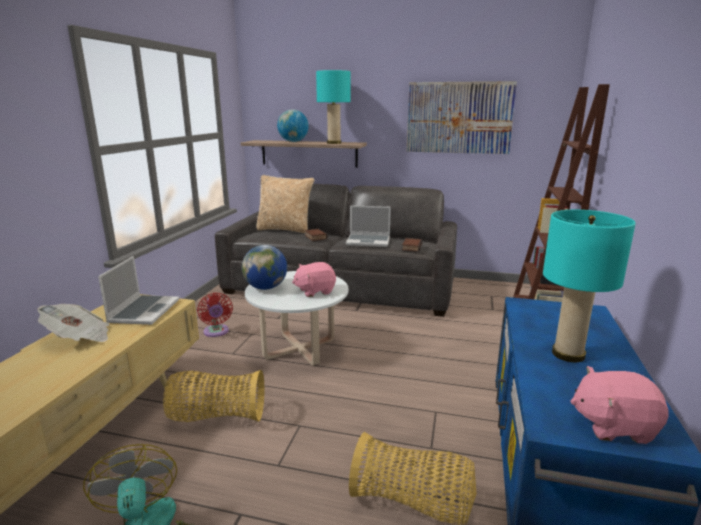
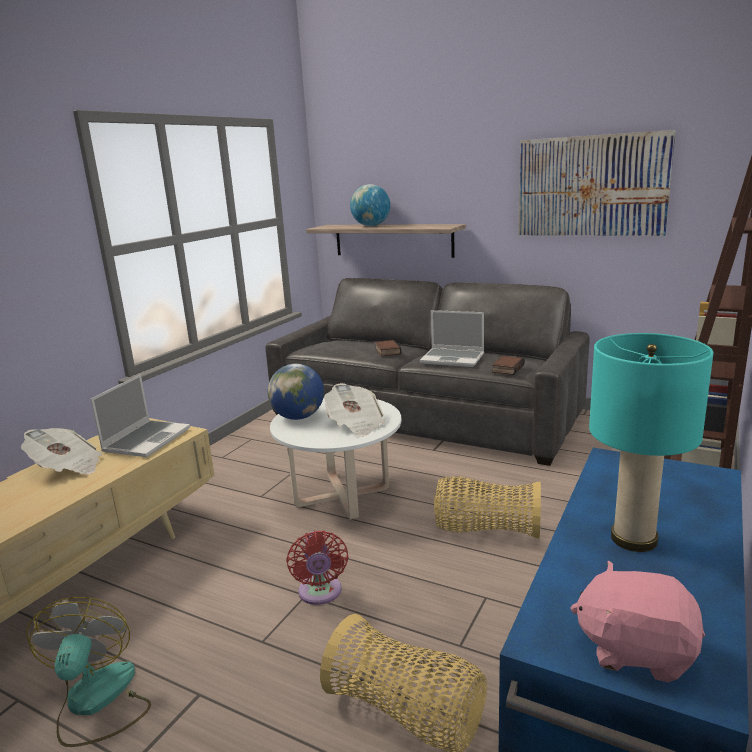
camera: 15 degrees right, 0 degrees up
(216, 332) = (252, 468): red fan -> red fan (320, 593)
(216, 416) = (215, 572): basket -> basket (486, 530)
(285, 230) = (355, 341): beige pillow -> none
(315, 291) = (355, 424): pink plush toy -> newspaper
(334, 143) = (420, 226): turquoise table lamp -> none

